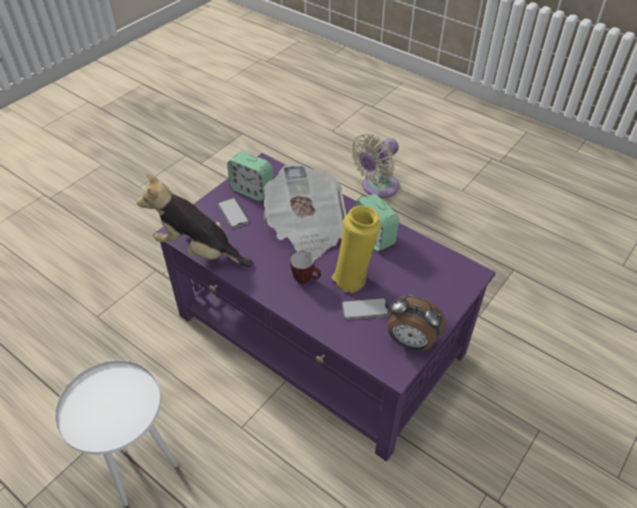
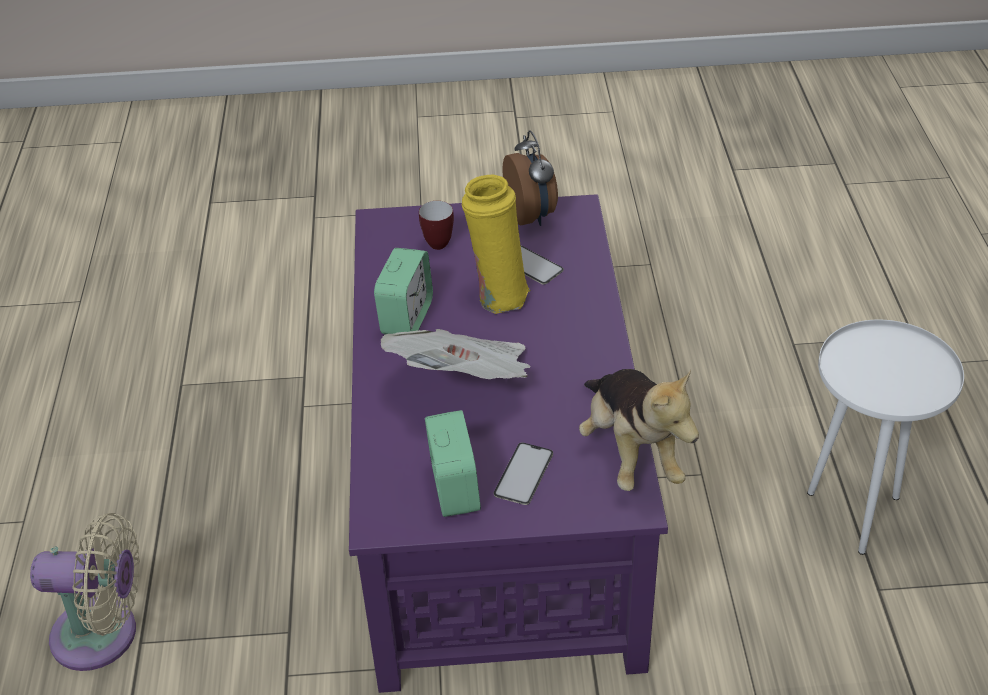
camera: 130 degrees left, 5 degrees down
(306, 280) = (548, 328): mug -> mug (436, 242)

